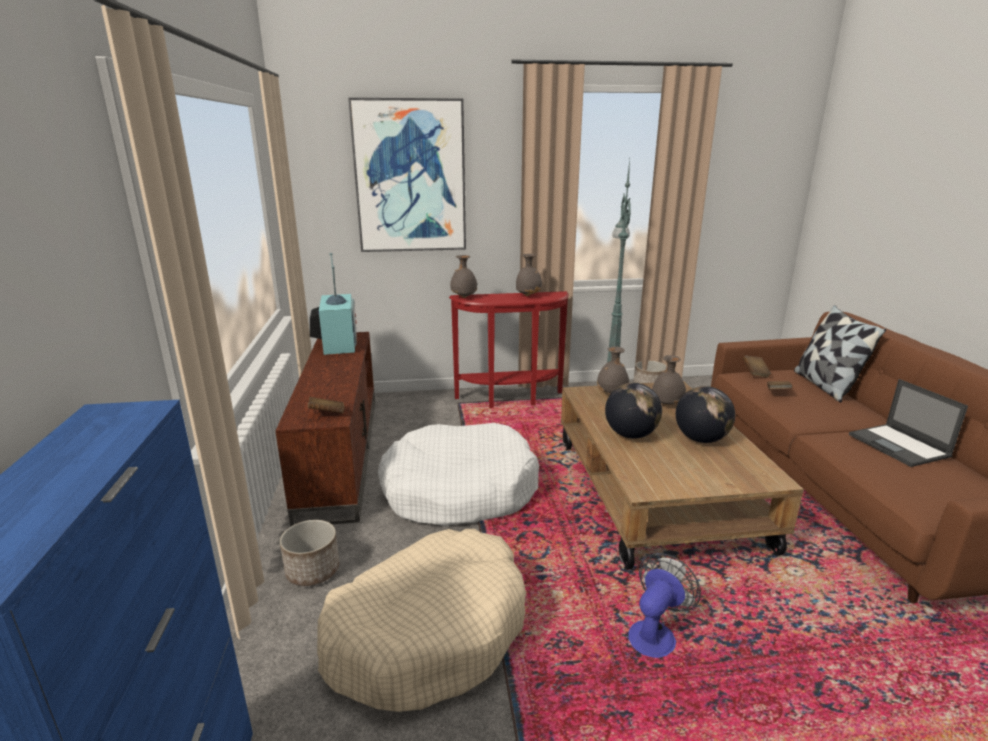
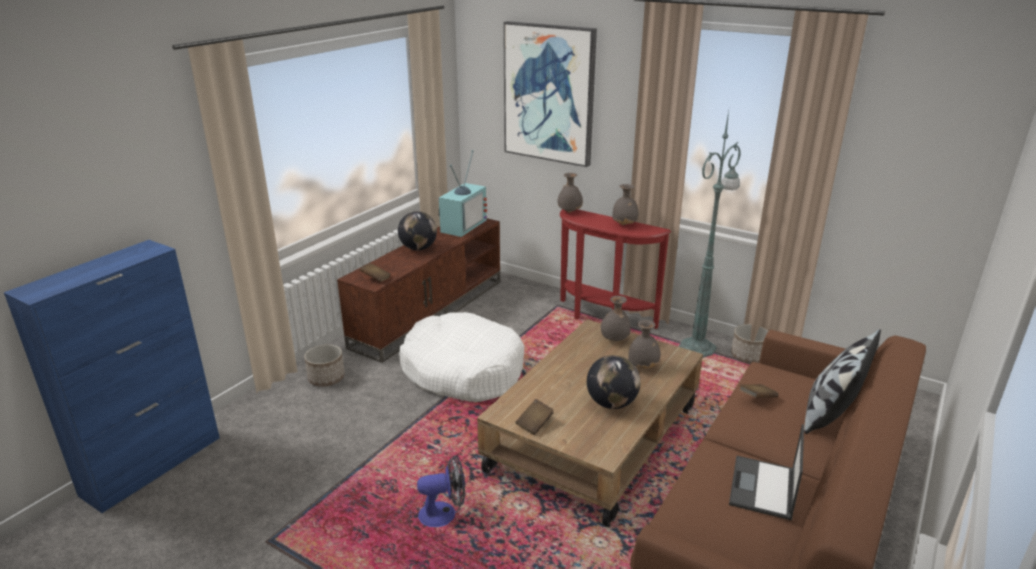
camera: 40 degrees right, 5 degrees up
(428, 632) = (336, 440): beige dog bed -> none
(630, 435) = (564, 376): globe -> globe (418, 248)
(755, 373) = (781, 374): brown book -> brown book (534, 424)

